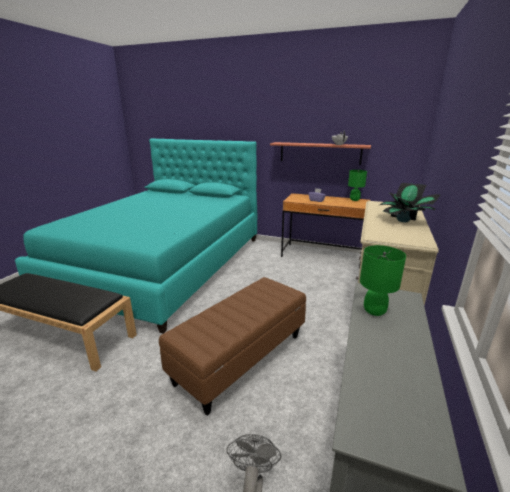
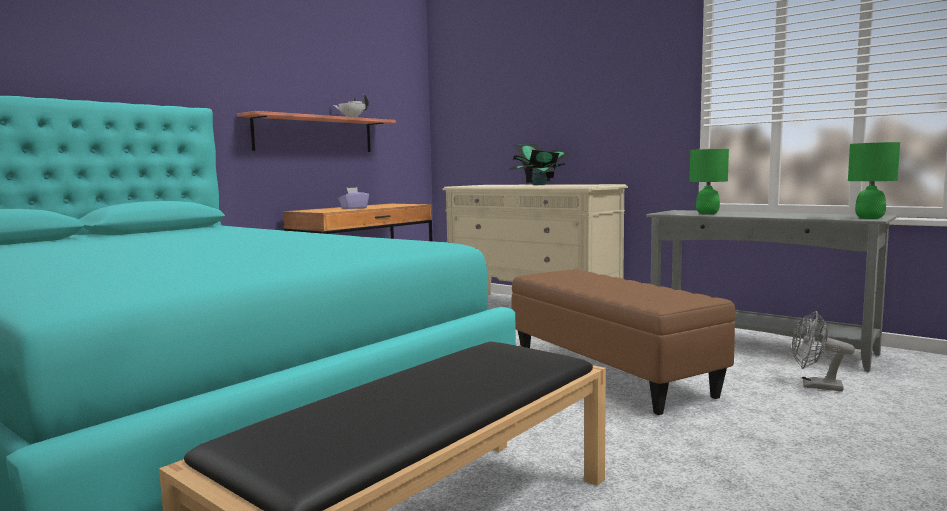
camera: 70 degrees left, 15 degrees down
(355, 200) = (383, 204): green table lamp -> green table lamp (869, 218)

